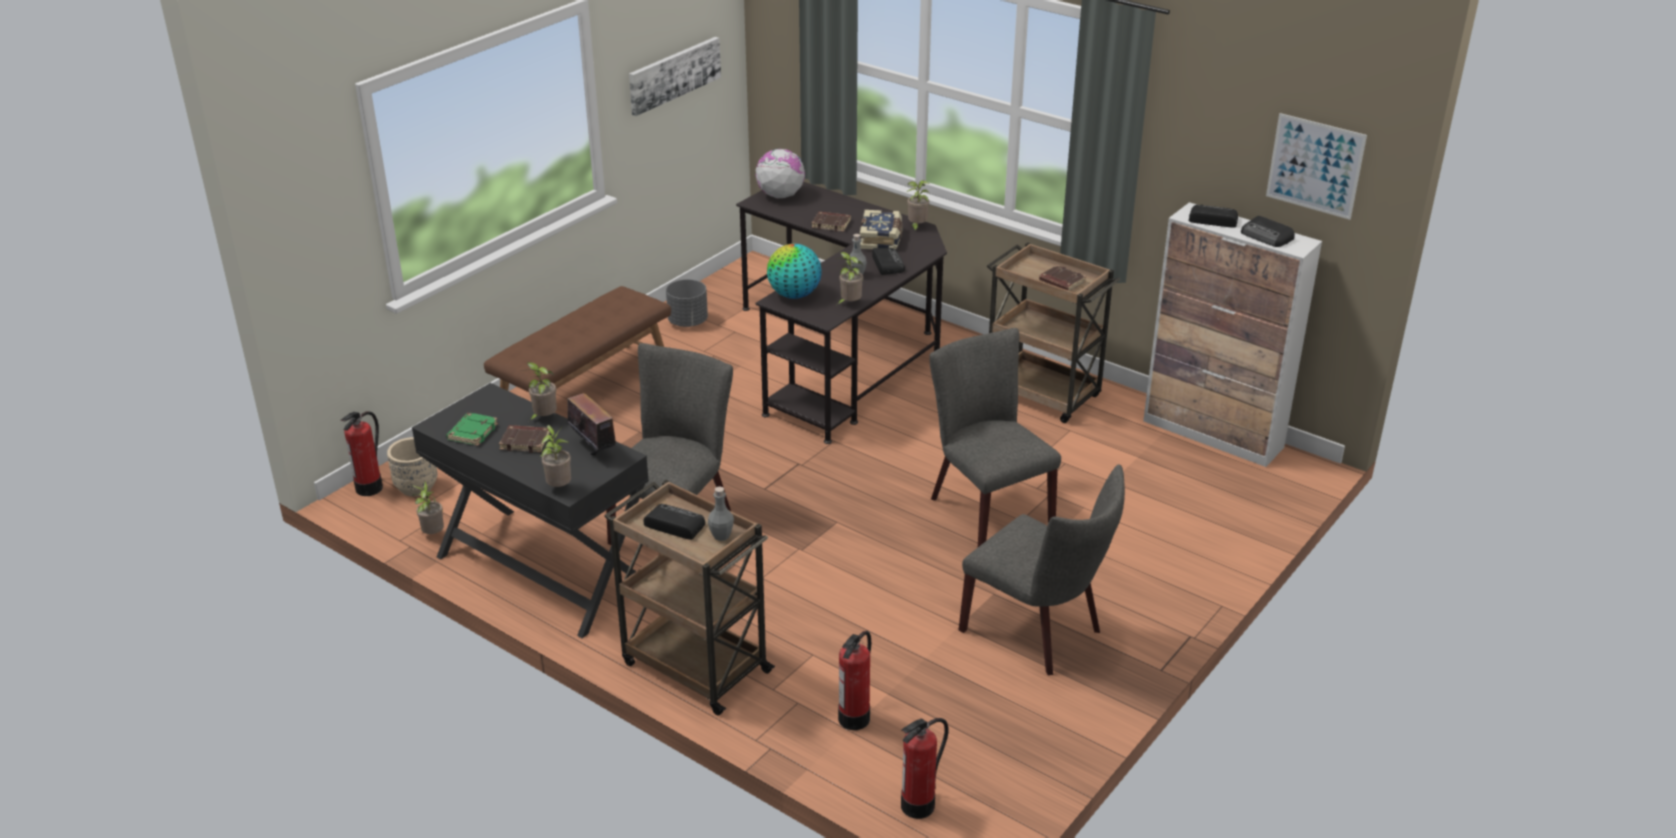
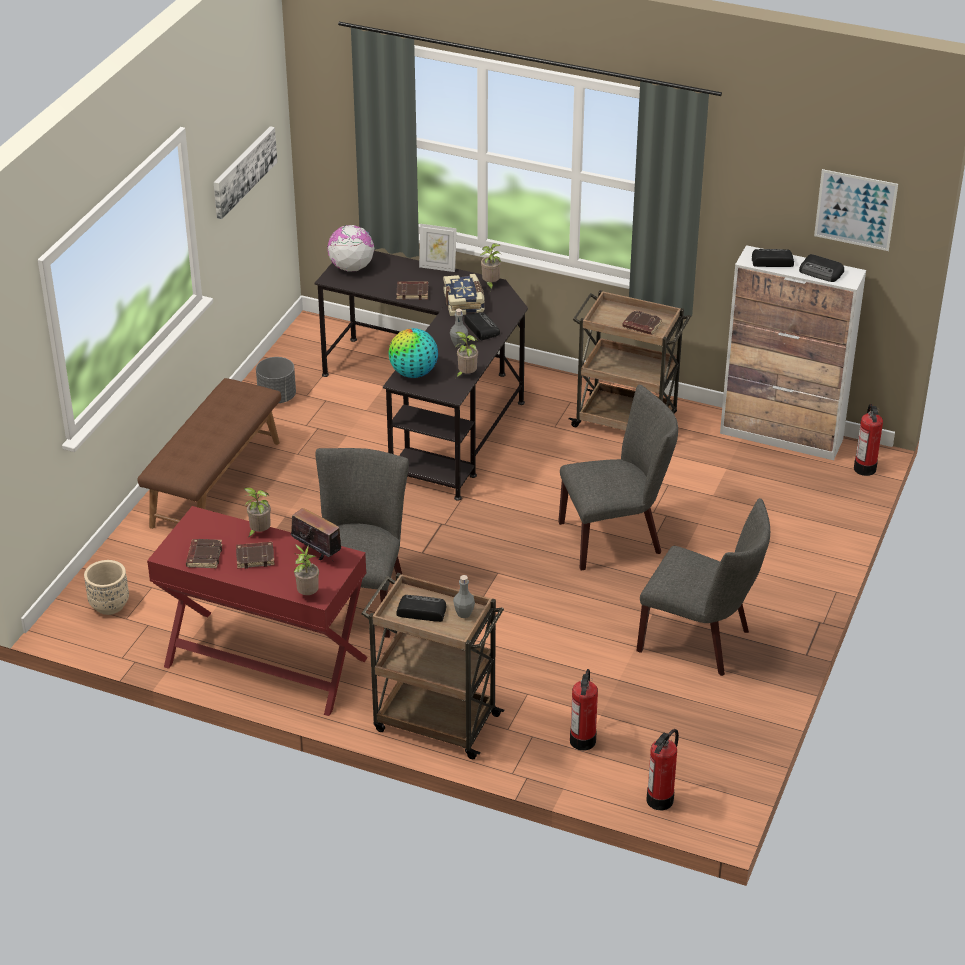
camera: 15 degrees left, 5 degrees up
(369, 488) = (66, 613): fire extinguisher -> fire extinguisher (865, 468)
(432, 534) = (149, 647): potted plant -> none
(472, 432) = (204, 556): green book -> brown book
(542, 571) = (265, 663): black desk -> red desk
(869, 206) = (438, 267): none -> picture frame
(985, 507) = (617, 537): grey chair -> grey chair turned 120 degrees clockwise

